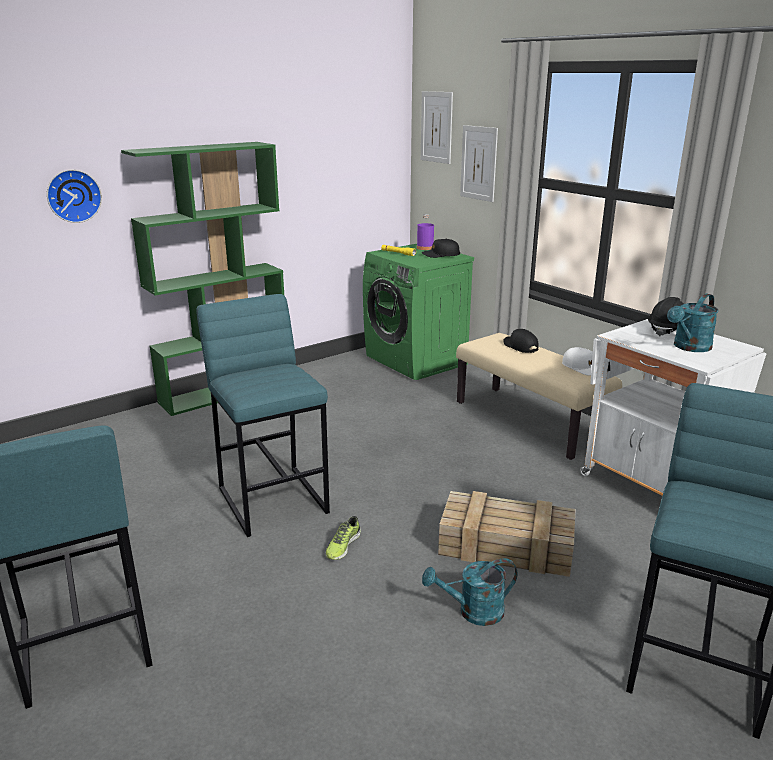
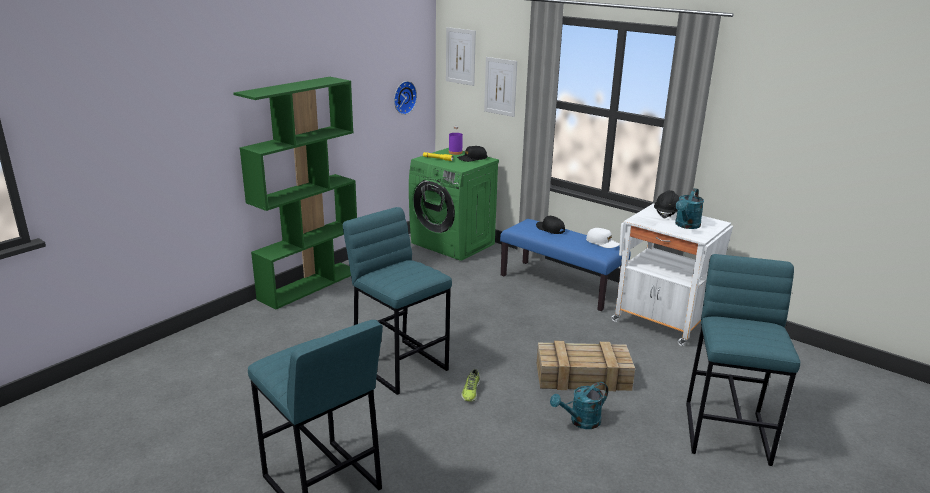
camera: 15 degrees left, 0 degrees up
(73, 195) = (197, 133): wall clock -> wall clock (403, 97)
(530, 421) = (561, 285): beige bench -> blue bench

